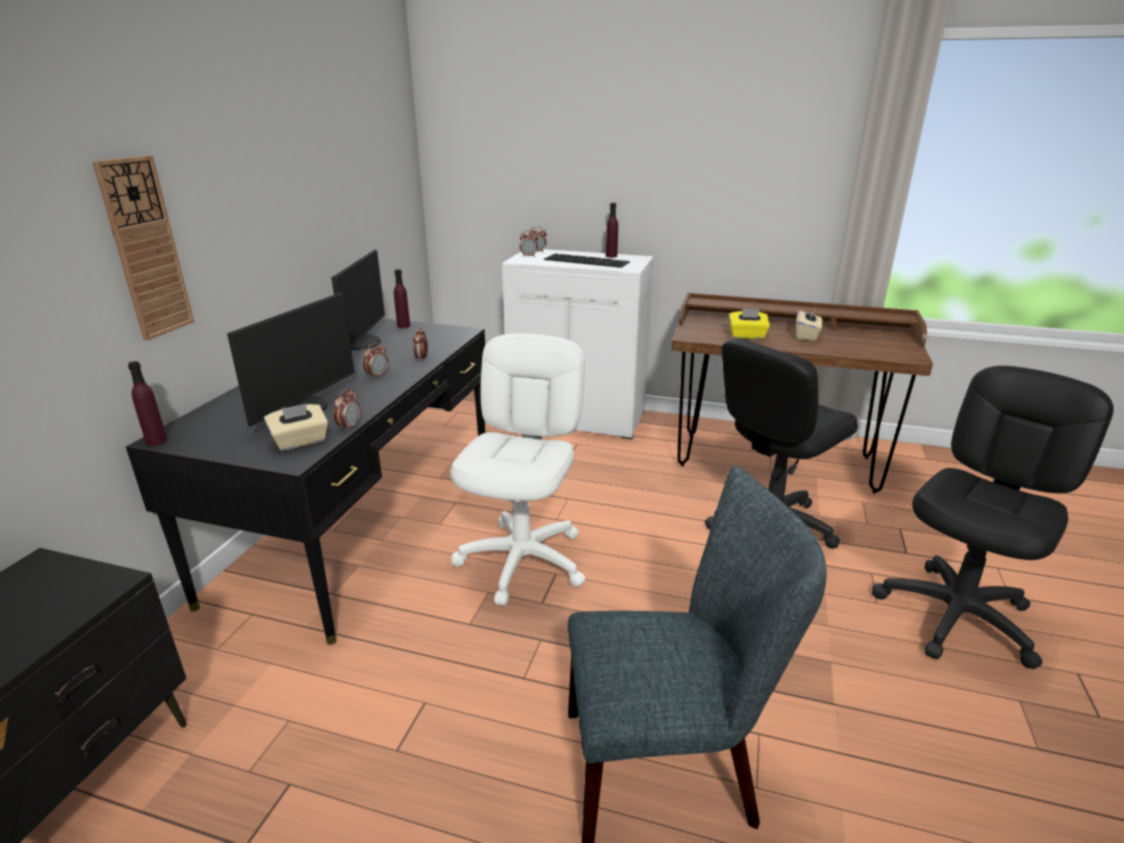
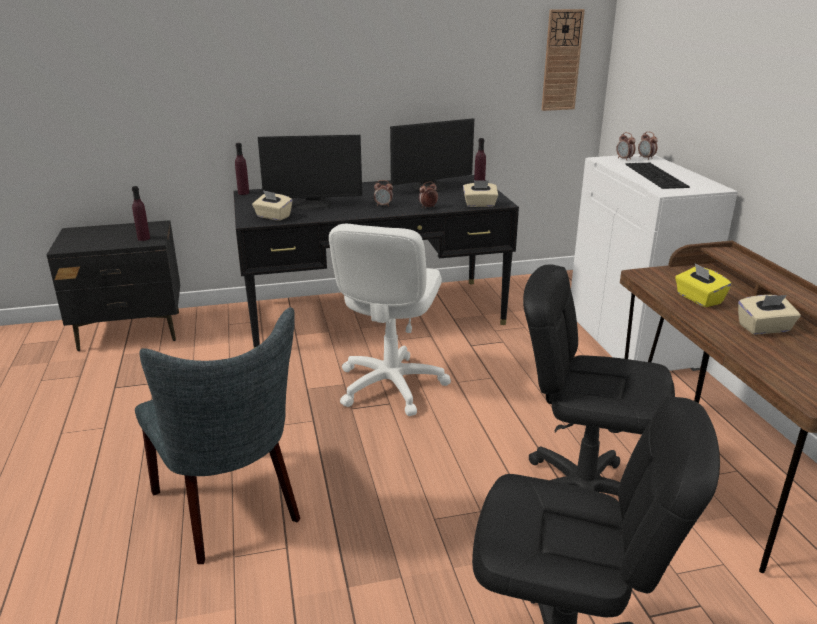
camera: 60 degrees right, 0 degrees up
(145, 249) = (277, 82): wall clock -> wall clock (561, 60)
(349, 426) = (303, 220): alarm clock -> none
(453, 339) = (479, 204): none -> beige tissue box
(523, 561) = (390, 385): white office chair -> white office chair turned 120 degrees clockwise
(611, 256) = (694, 179): purple bottle -> purple bottle (143, 238)

